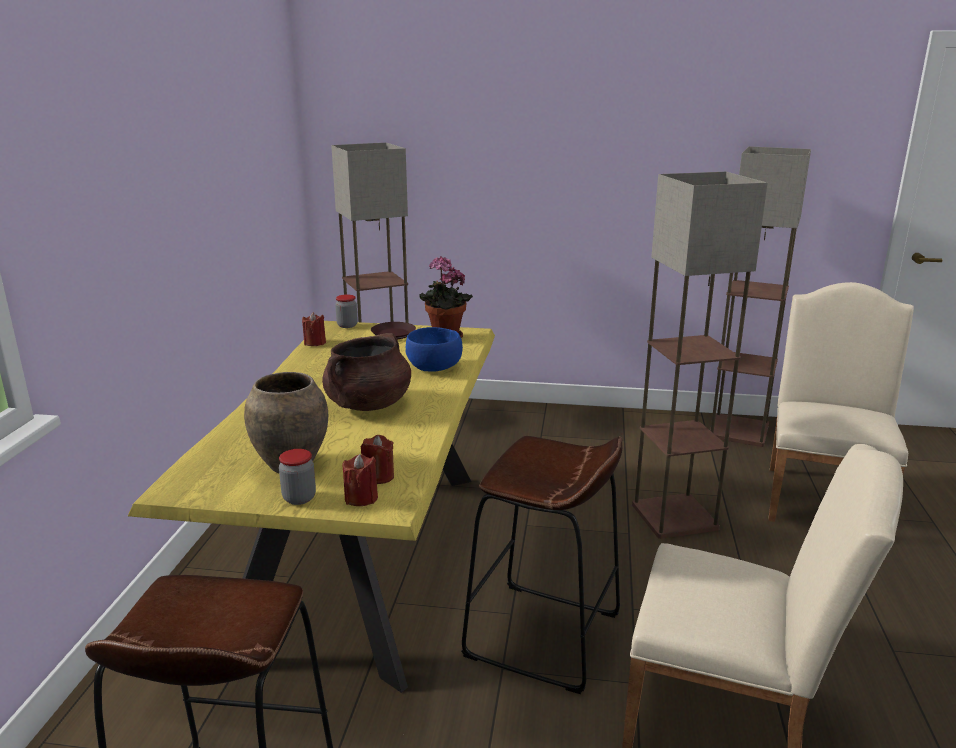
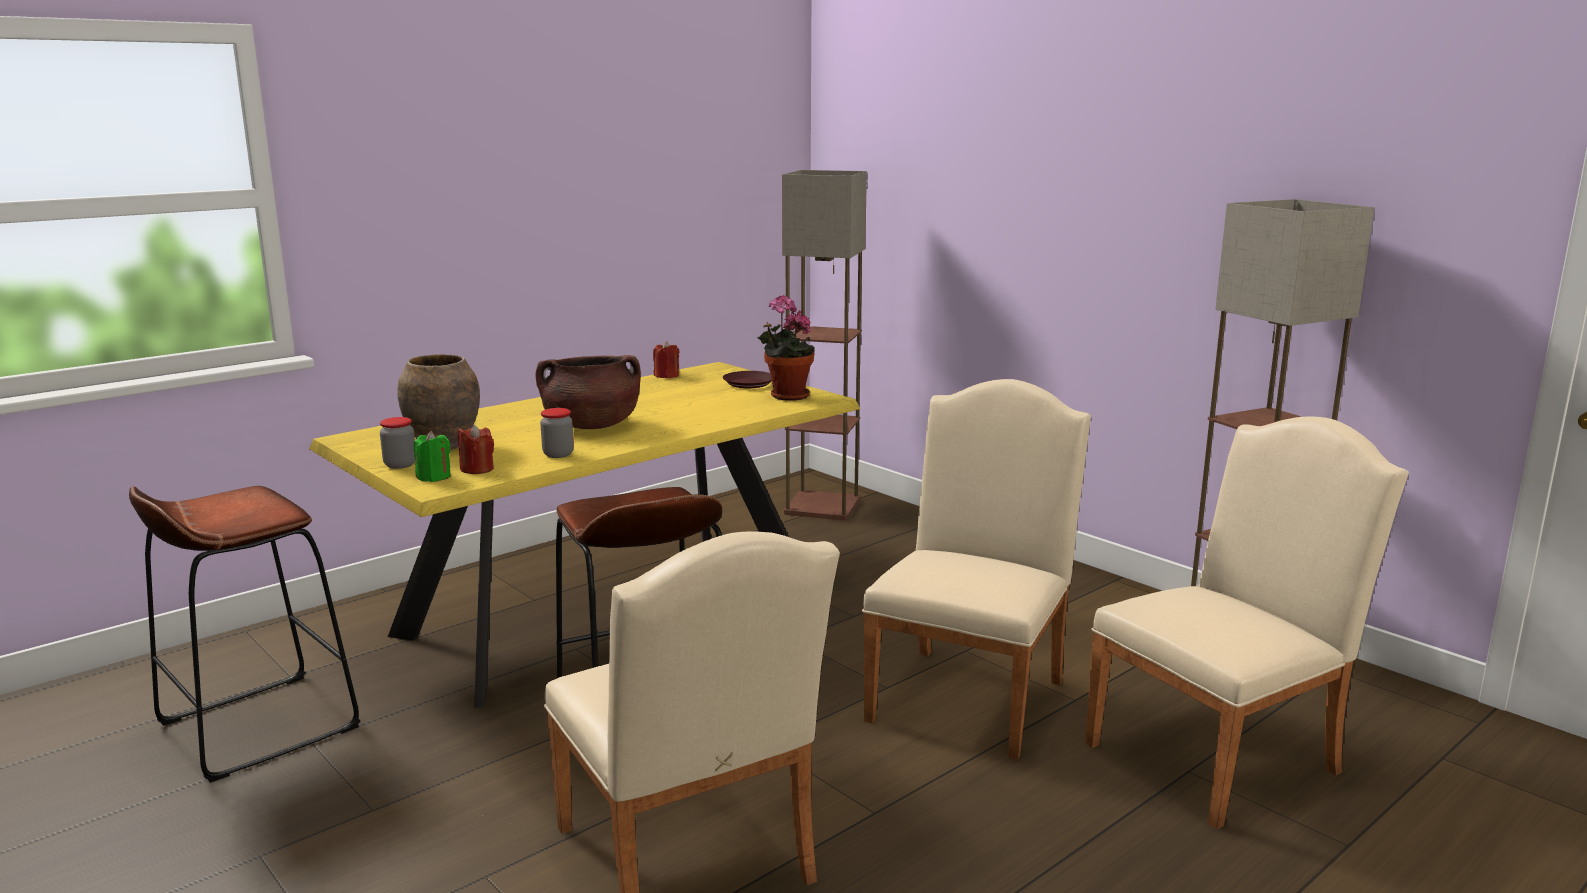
camera: 40 degrees right, 5 degrees down
(347, 325) = (728, 369): jar -> jar (558, 454)
(361, 498) = (434, 477): red candle -> green candle
(435, 367) = (715, 415): blue bowl -> none
(674, 516) = (971, 694): floor lamp -> beige chair

